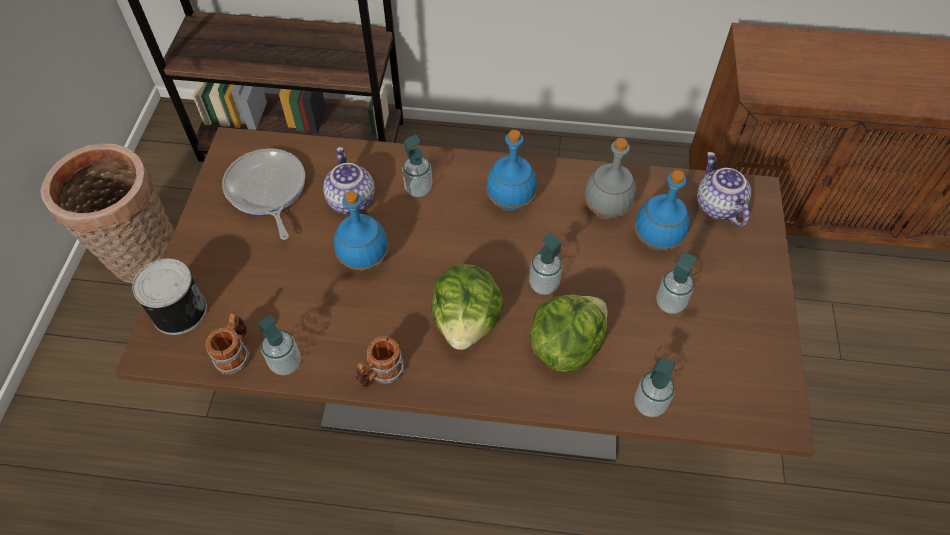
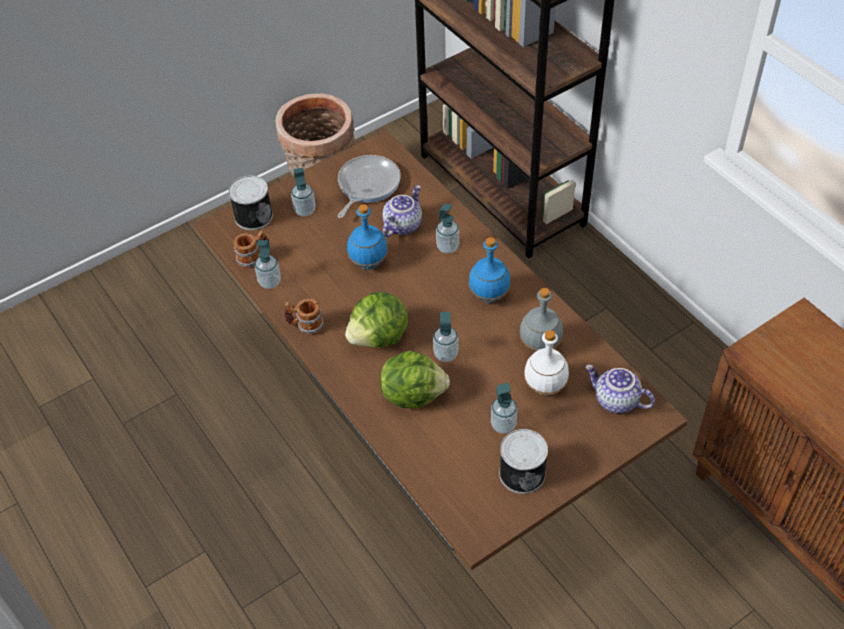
camera: 50 degrees right, 5 degrees down
(649, 404) = (416, 460): soap dispenser -> soap dispenser (305, 210)
(656, 242) = (544, 388): blue bottle -> white bottle
(717, 206) = (615, 401): teapot -> teapot turned 90 degrees counterclockwise
(737, 329) = (522, 472): none -> can

